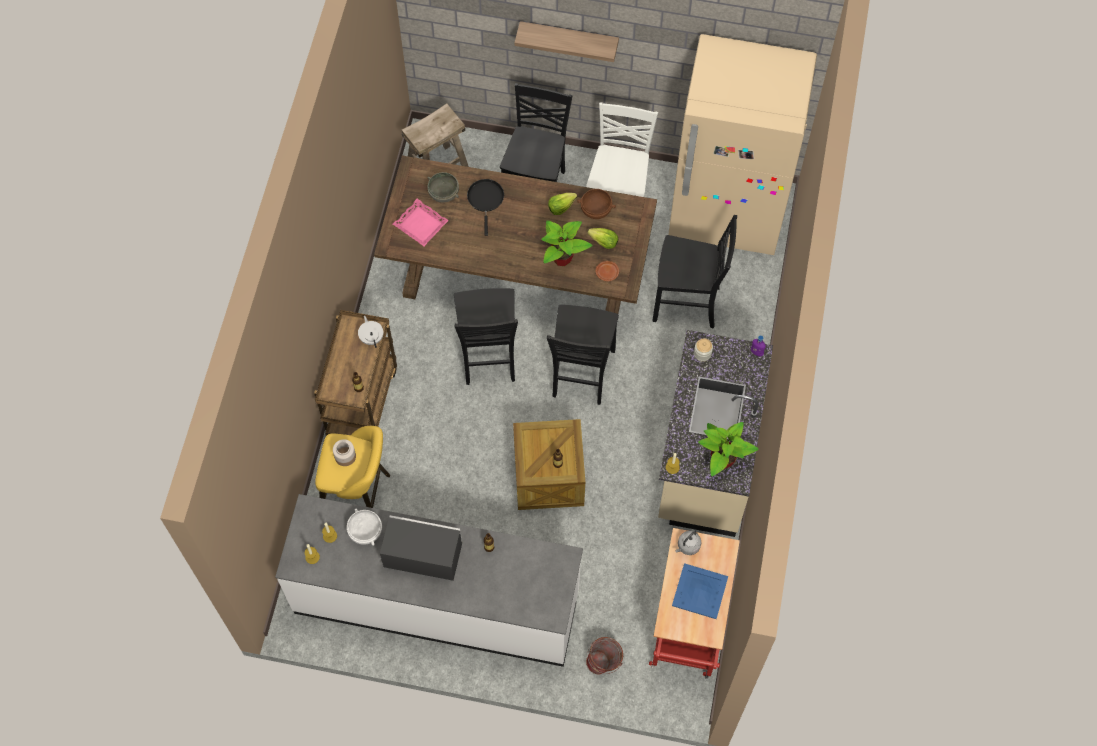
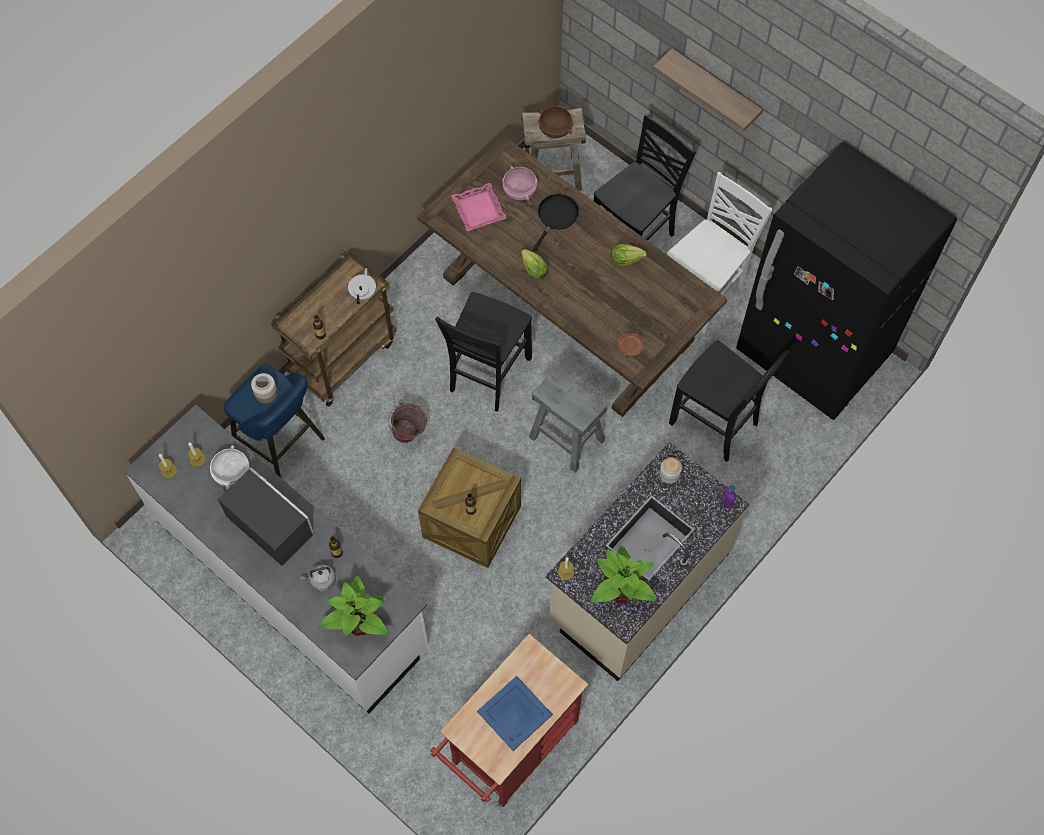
camera: 30 degrees right, 0 degrees up
(360, 499) = (283, 447): yellow stool -> blue stool
(444, 193) = (520, 191): grey bowl -> pink bowl
(562, 258) = (595, 309): potted plant -> potted plant (360, 624)
(581, 374) = (566, 438): black chair -> grey stool
(596, 210) = (659, 279): brown bowl -> brown bowl (555, 130)
(604, 242) = (646, 315): lettuce -> lettuce (534, 270)
(604, 664) = (409, 734): bucket -> bucket (409, 436)
(687, 546) = (531, 660): grey kettle -> grey kettle (321, 581)
(727, 212) = (813, 354): beige fridge -> black fridge

